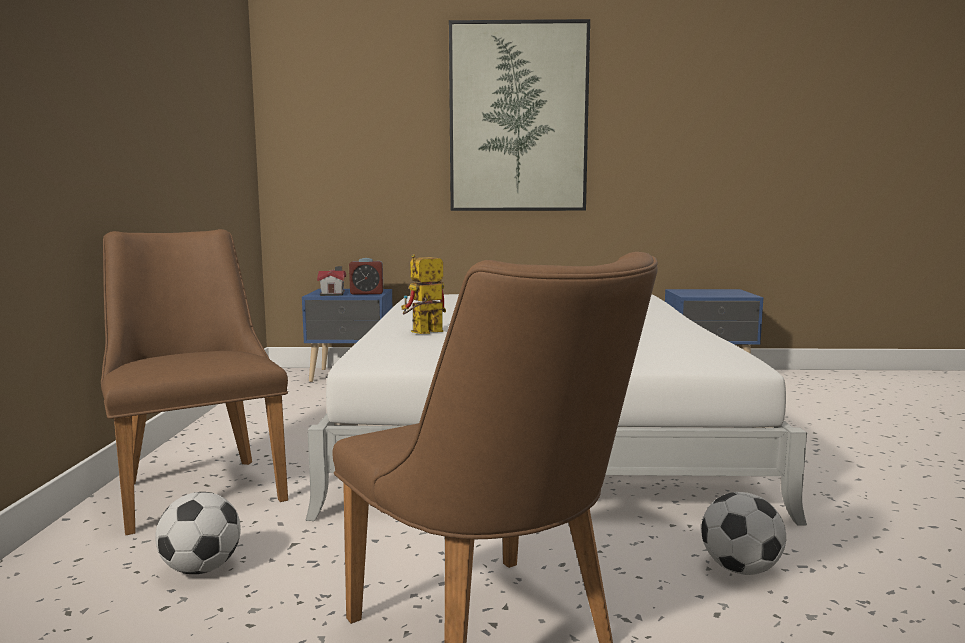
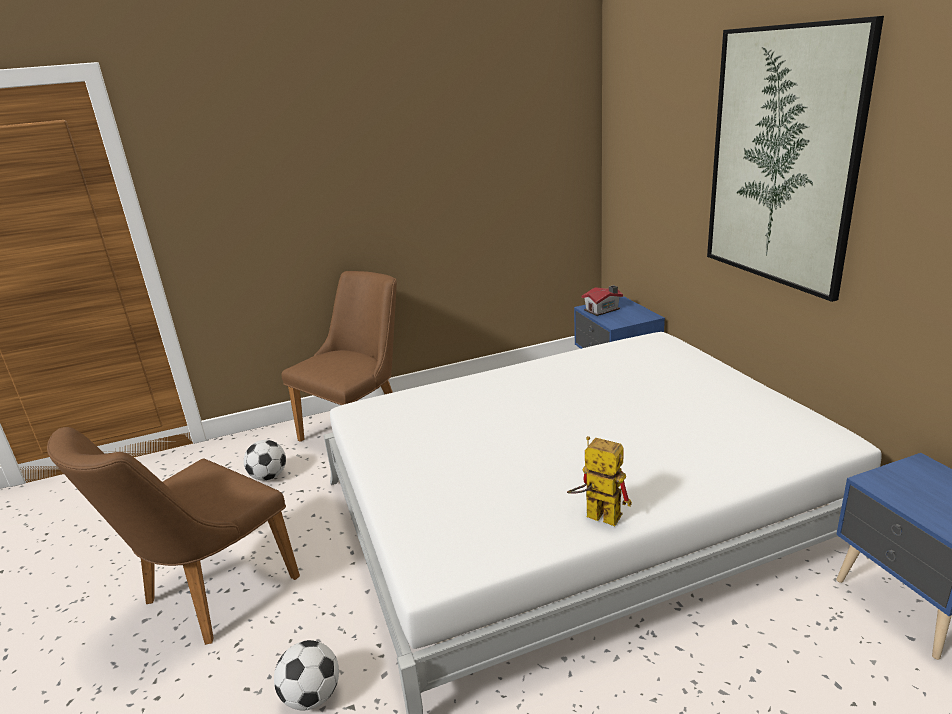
camera: 70 degrees right, 15 degrees up
(366, 293) = (620, 319): alarm clock -> none
(422, 333) = (459, 397): toy robot -> toy robot (595, 516)

